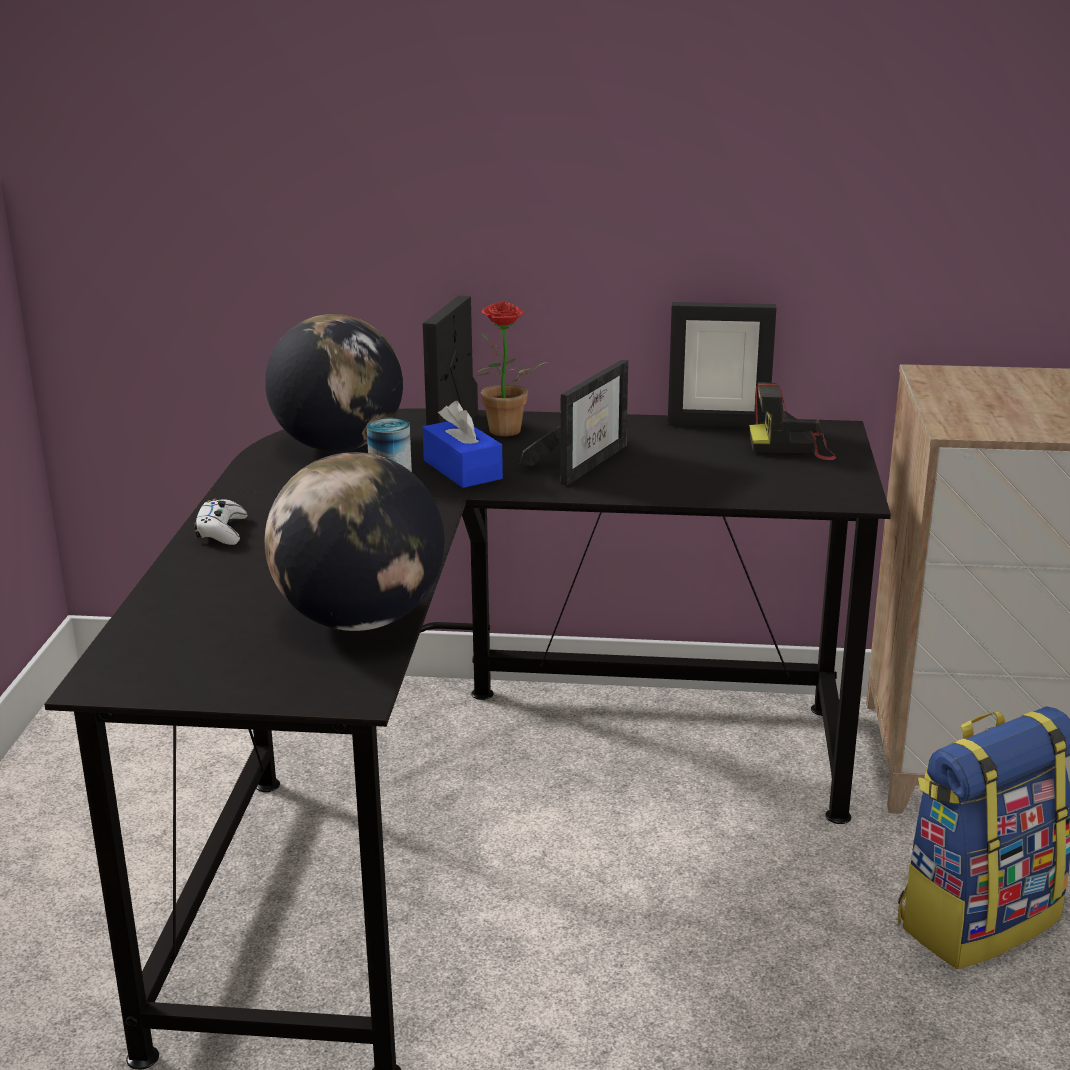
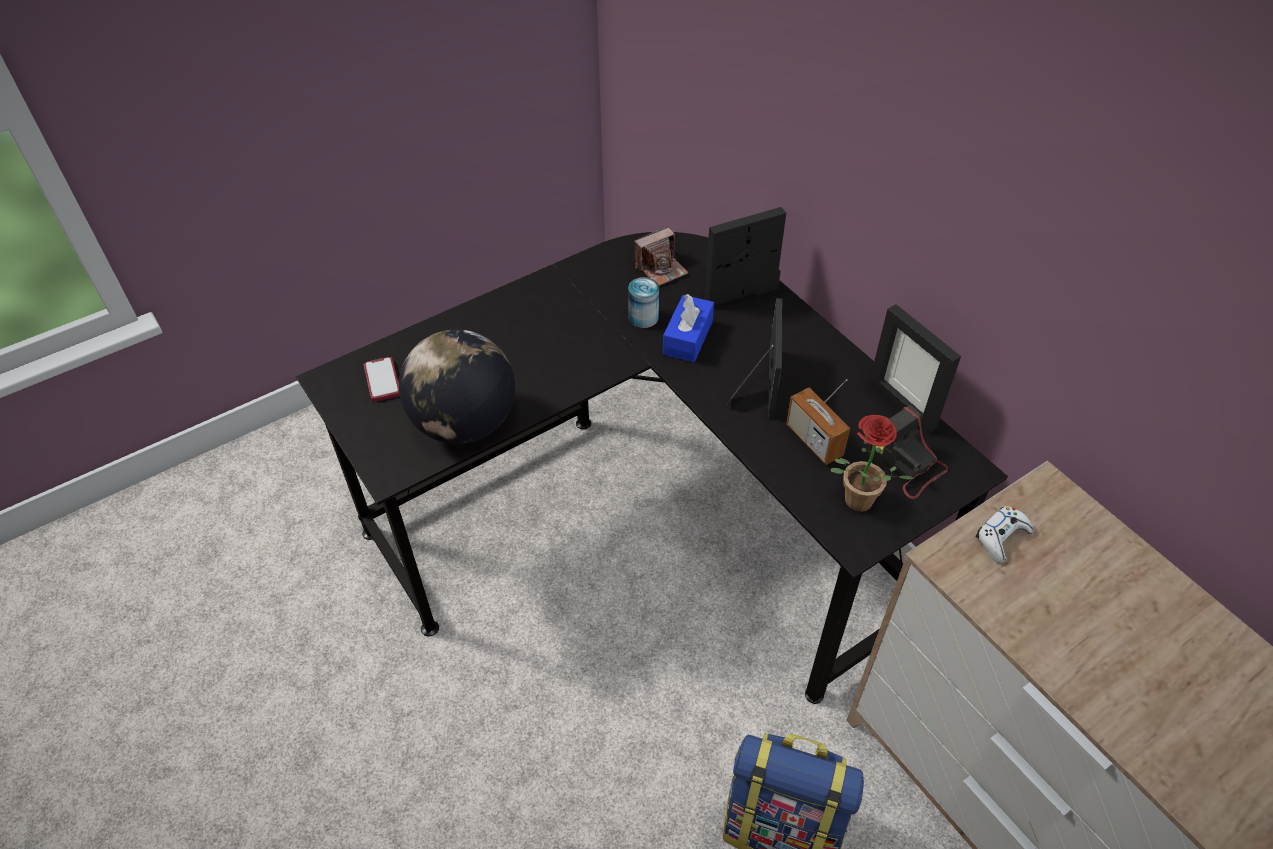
camera: 50 degrees right, 25 degrees up
(182, 646) = (382, 380): none -> phone
(221, 531) = (510, 304): white game controller -> white game controller (1001, 537)
(339, 446) = (661, 269): globe -> camera
(506, 433) = (763, 320): potted plant -> potted plant (855, 504)
(584, 461) = (761, 381): picture frame -> picture frame turned 75 degrees counterclockwise
(701, 469) = (814, 441): none -> radio

